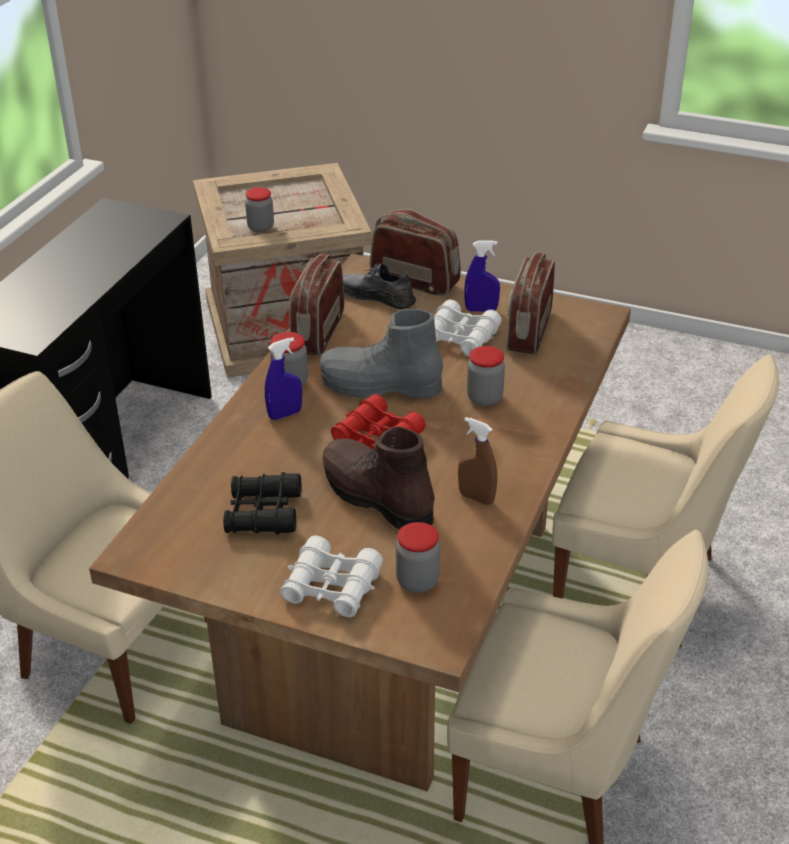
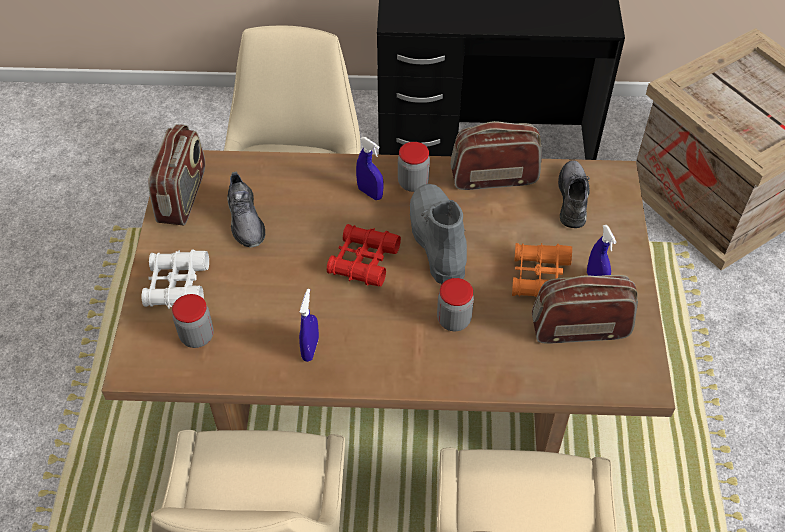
camera: 70 degrees right, 15 degrees up
(260, 227) = (716, 99): jar -> none
(263, 513) = (245, 219): black binoculars -> grey shoe
(376, 497) = (287, 282): brown boot -> none
(415, 281) = (615, 219): radio -> radio (183, 195)
(460, 337) = (540, 277): white binoculars -> orange binoculars
(476, 498) = (310, 349): brown spray bottle -> blue spray bottle

